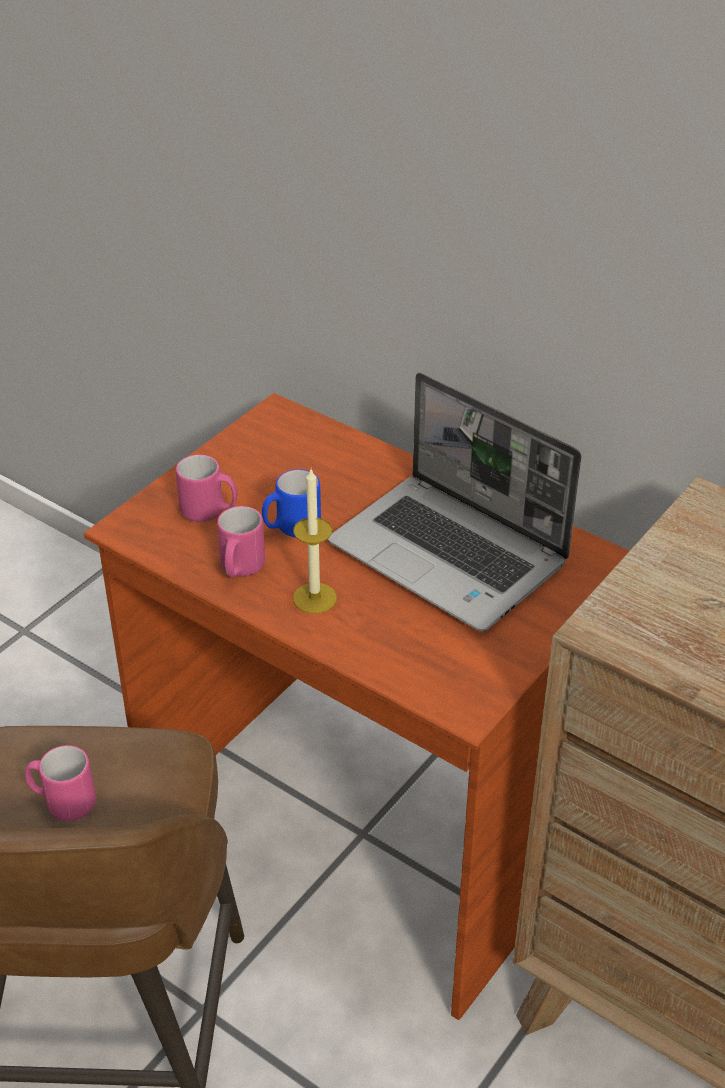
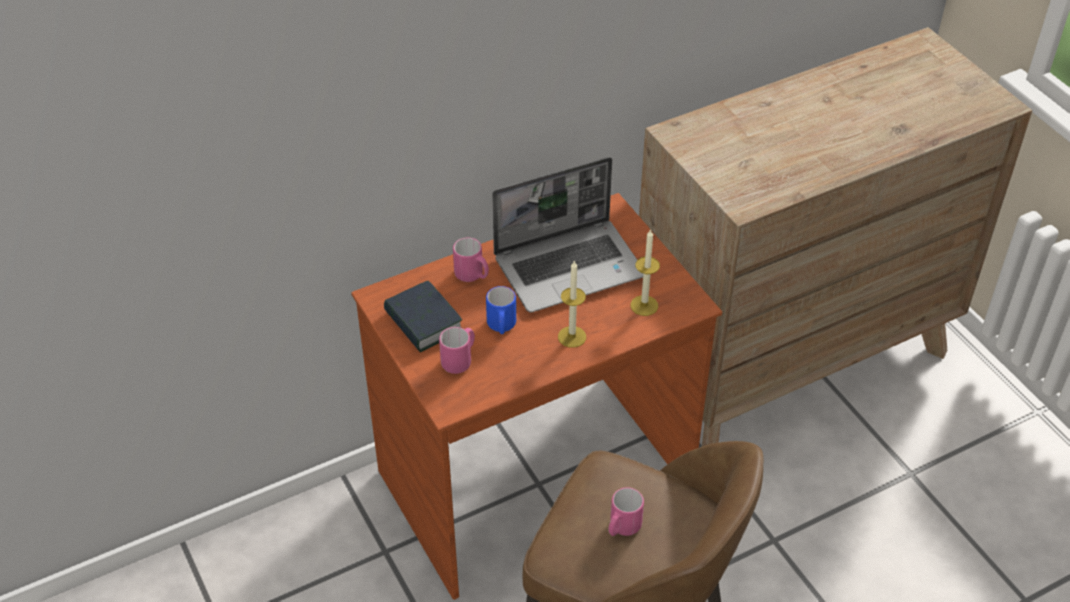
camera: 65 degrees left, 5 degrees up
(240, 569) = (525, 362): pink mug -> pink mug (472, 276)
(257, 462) = (423, 322): none -> book
(426, 652) = (644, 305): none -> candle

